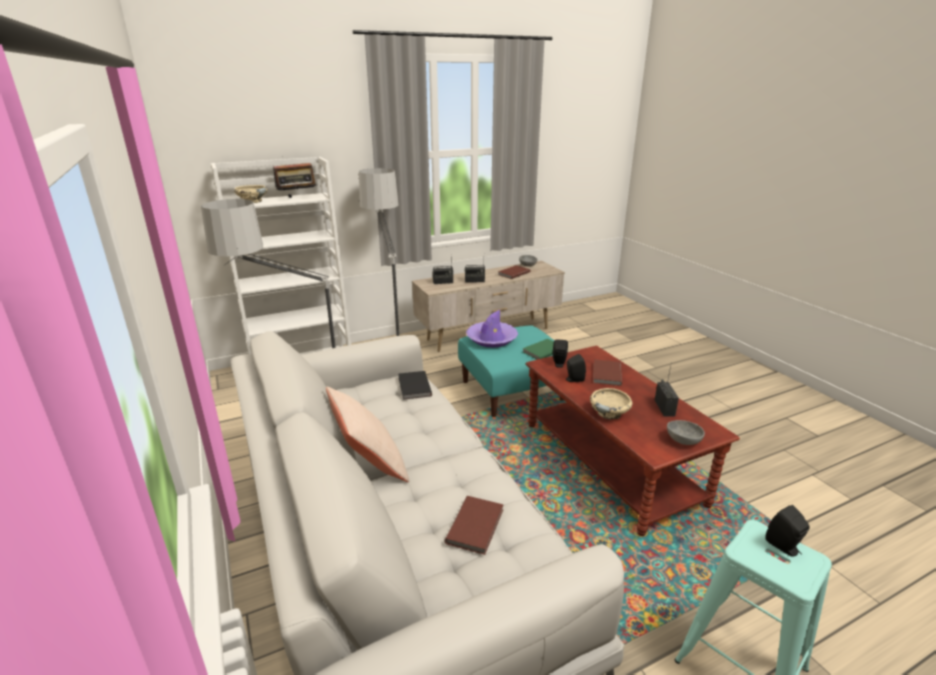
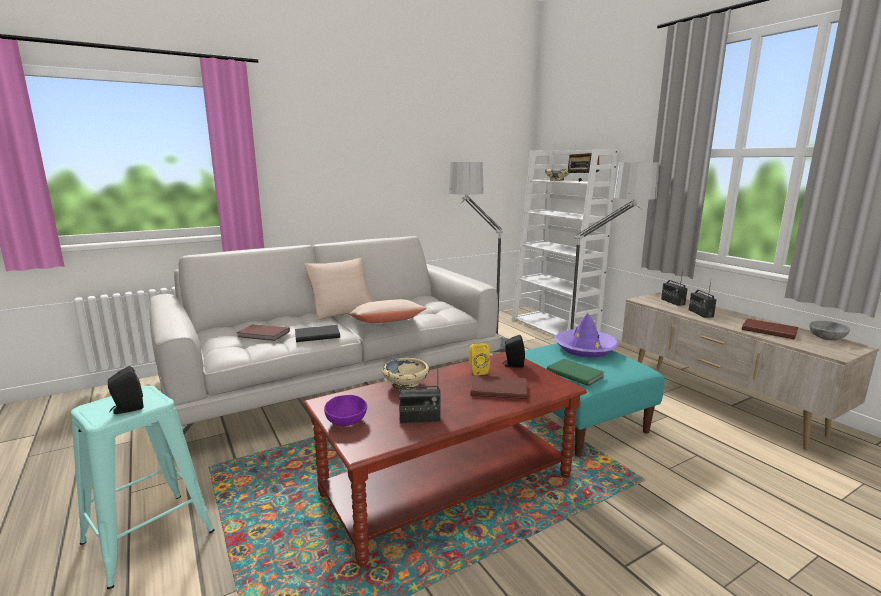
camera: 85 degrees right, 10 degrees down
(413, 387) = (440, 313): black book -> black book (316, 335)
(442, 423) = (386, 324): none -> beige pillow
(573, 379) = (477, 371): black speaker -> yellow speaker
(683, 440) = (347, 421): grey bowl -> purple bowl

